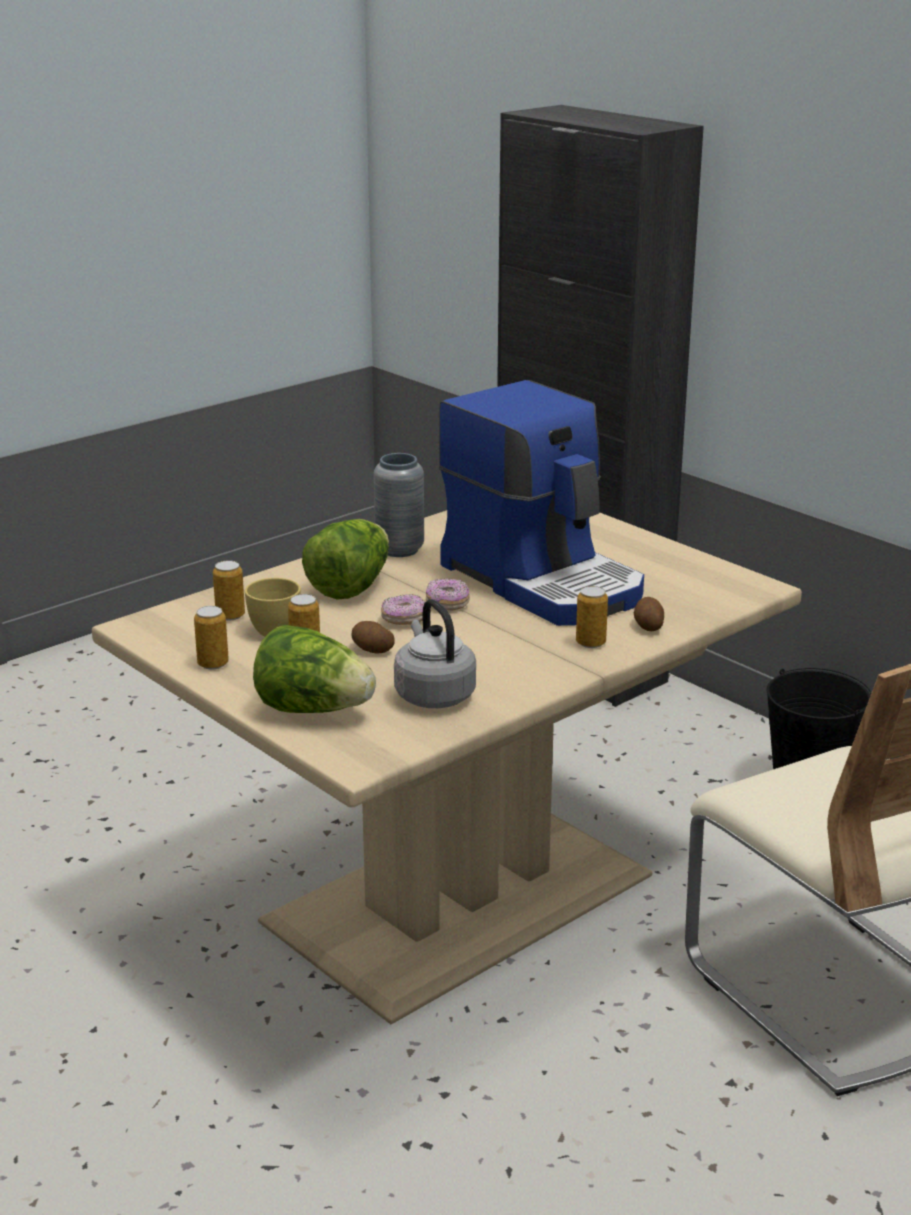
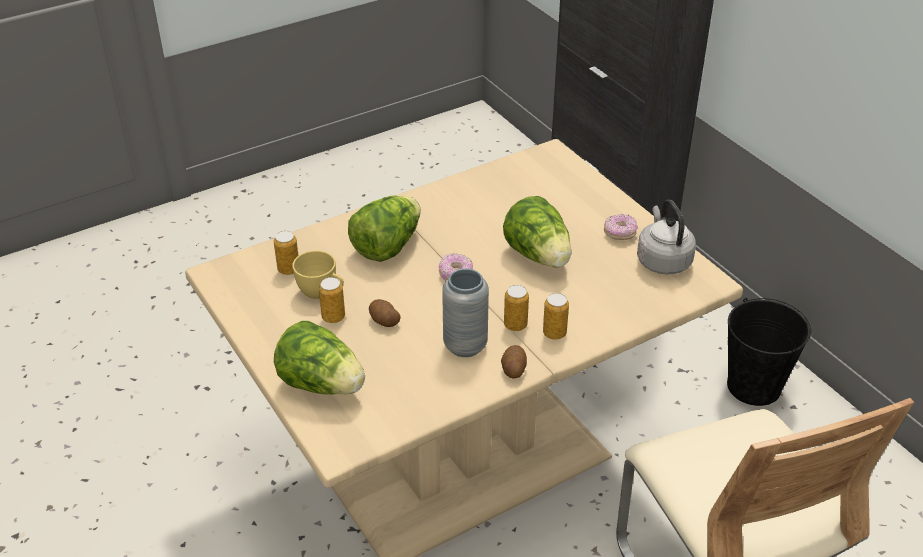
camera: 10 degrees right, 15 degrees up
(213, 664) = (261, 323): can -> can (515, 325)
(399, 550) = (436, 207): grey vase -> grey vase (465, 346)
(404, 620) = (417, 289): donut -> donut (620, 233)
(433, 694) = (416, 378): grey kettle -> grey kettle (662, 260)
(544, 581) = (539, 256): coffee machine -> lettuce
(648, 626) = (605, 319): potato -> potato (513, 369)

